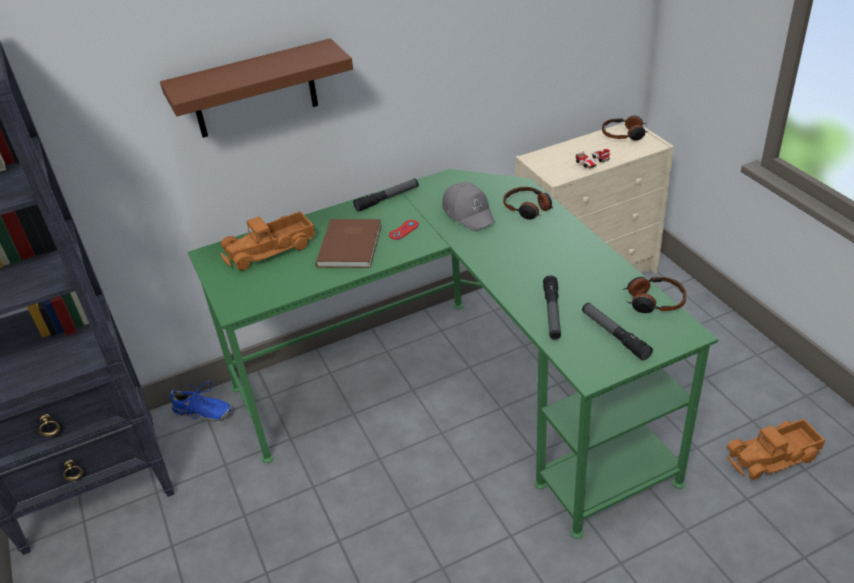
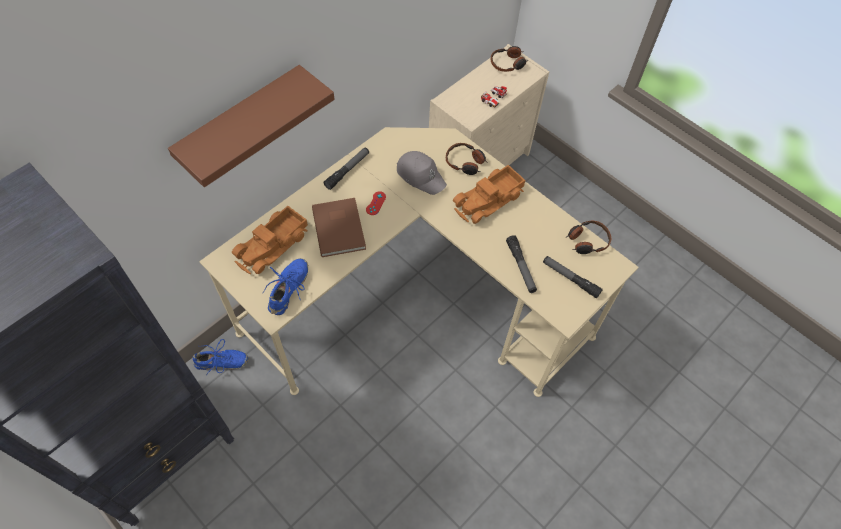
camera: 25 degrees left, 20 degrees up
(265, 289) = (289, 289): none -> blue shoe
(456, 394) = (416, 299): green desk -> beige desk
(774, 457) = (645, 301): toy truck -> toy truck (489, 200)

